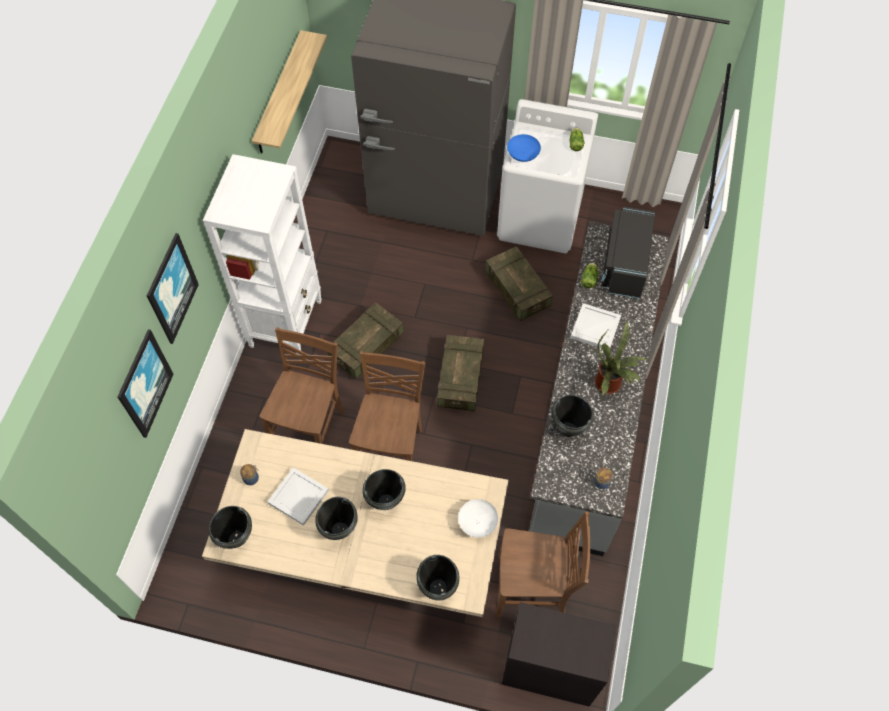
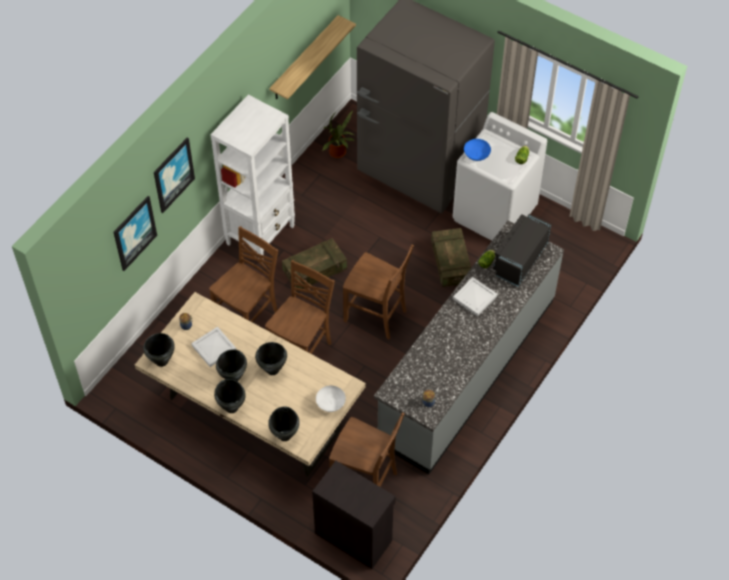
camera: 20 degrees right, 5 degrees down
(460, 379) = (376, 316): crate -> brown chair
(568, 429) = (421, 360): black cooking pot -> black cooking pot (232, 407)
(610, 384) = (467, 339): potted plant -> potted plant (339, 153)

